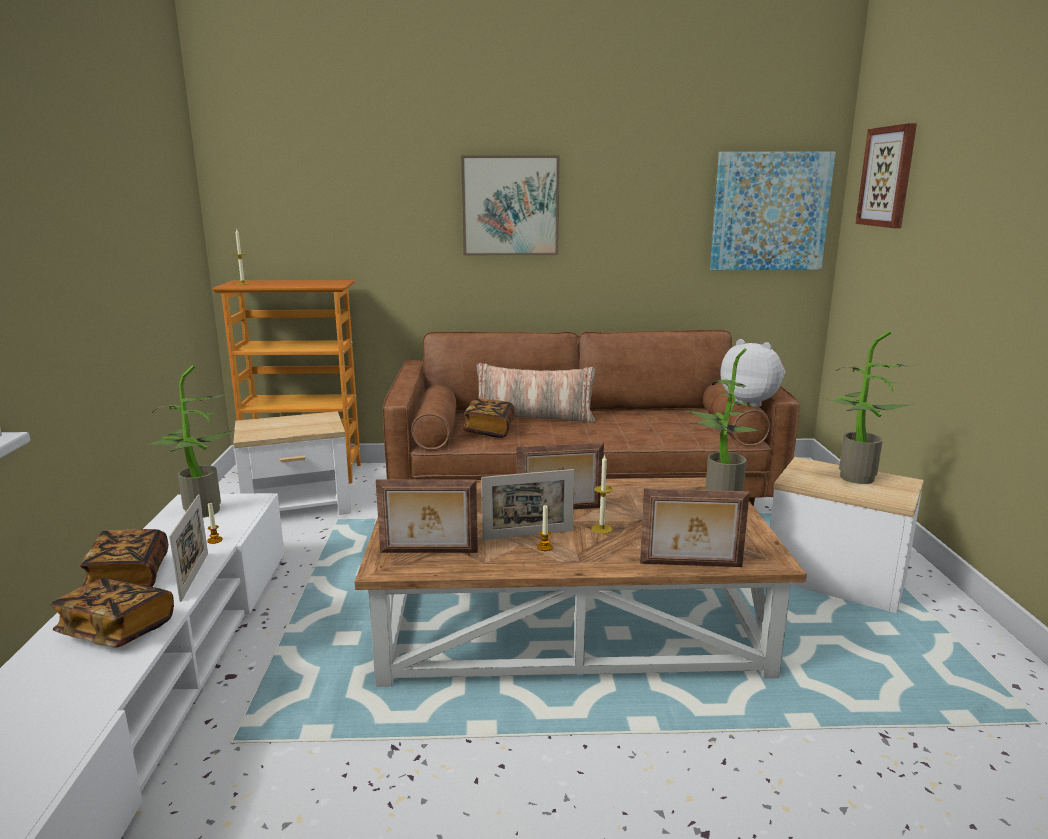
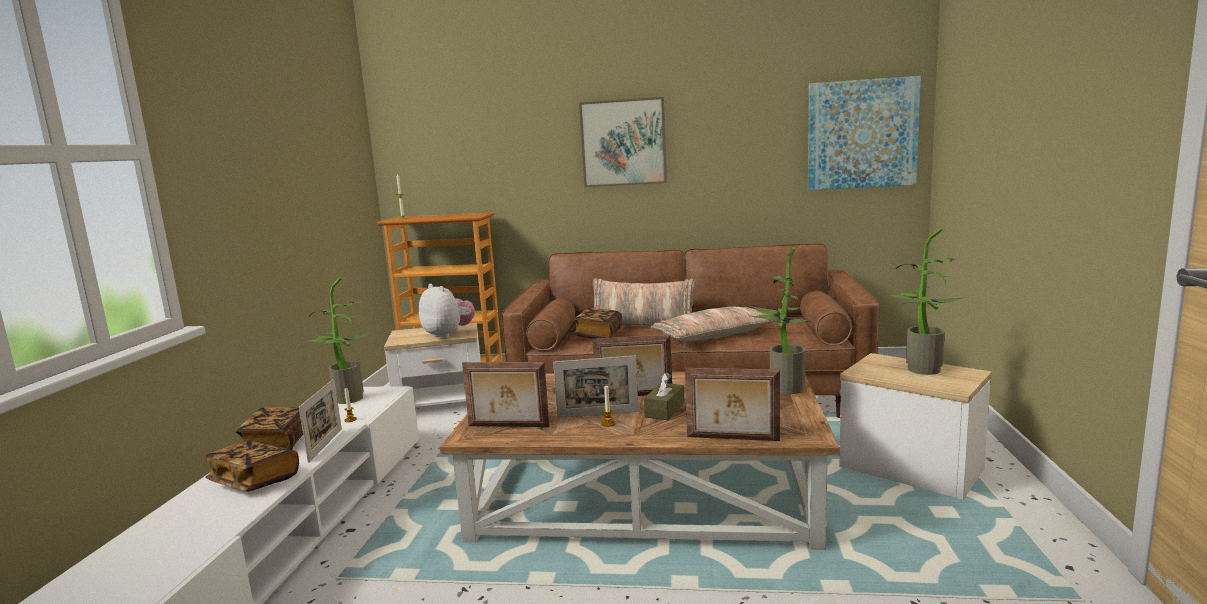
camera: 10 degrees right, 5 degrees down
(601, 529) = (665, 410): candle -> brown tissue box
(621, 433) = (715, 336): none -> pillow
(751, 402) = (835, 305): plush toy -> plush toy (448, 335)
(887, 177) = (963, 93): picture -> none

